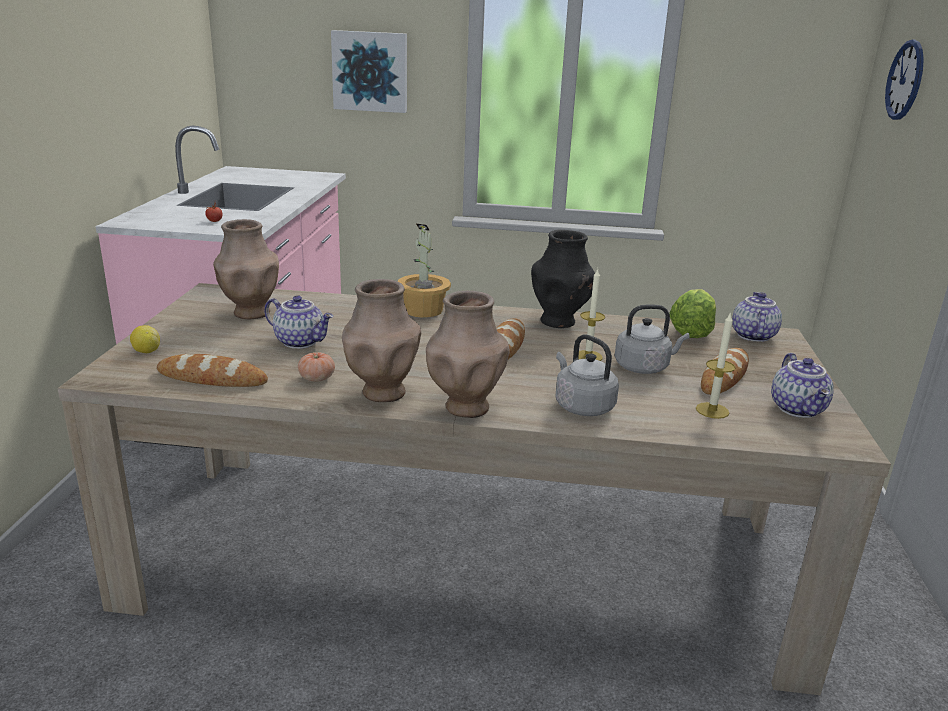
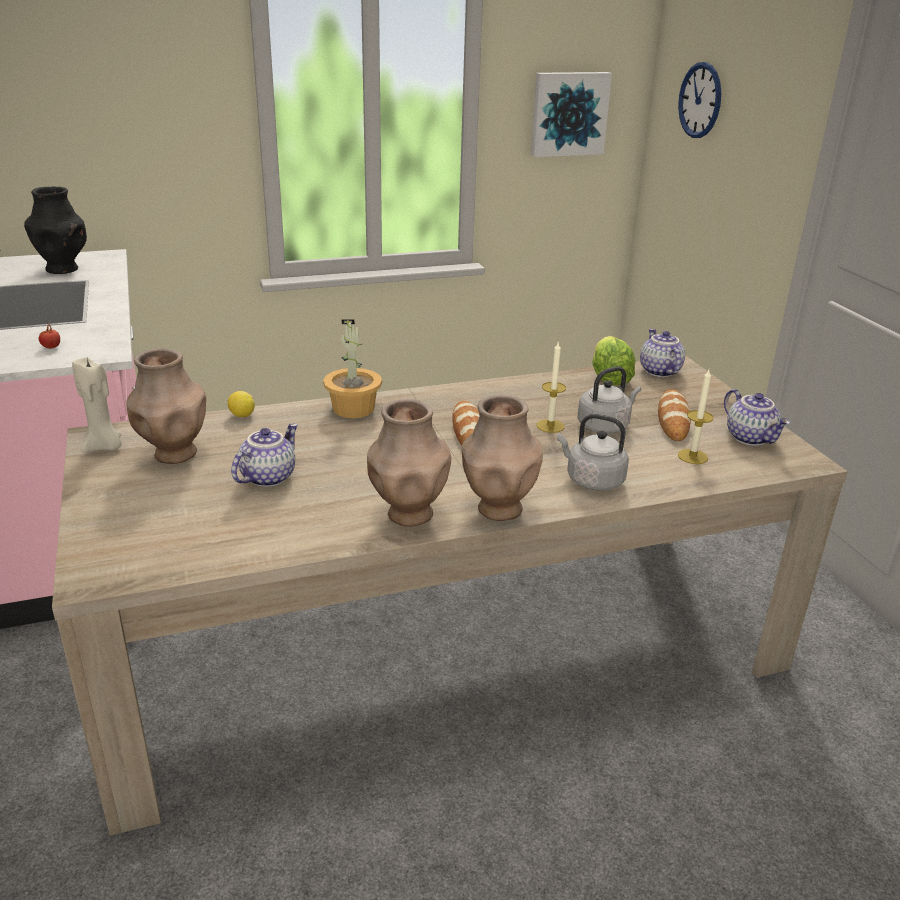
camera: 25 degrees left, 5 degrees up
(146, 351) = (107, 533): lemon -> lemon (242, 415)
(209, 299) = (104, 447): none -> beige candle
(212, 378) = (219, 545): bread -> none
(301, 342) = (267, 477): teapot -> teapot turned 60 degrees counterclockwise
(317, 378) = (329, 516): tomato -> none
(370, 71) = (140, 123): picture -> picture (568, 114)
(558, 322) = (491, 393): black vase -> black vase (63, 269)

